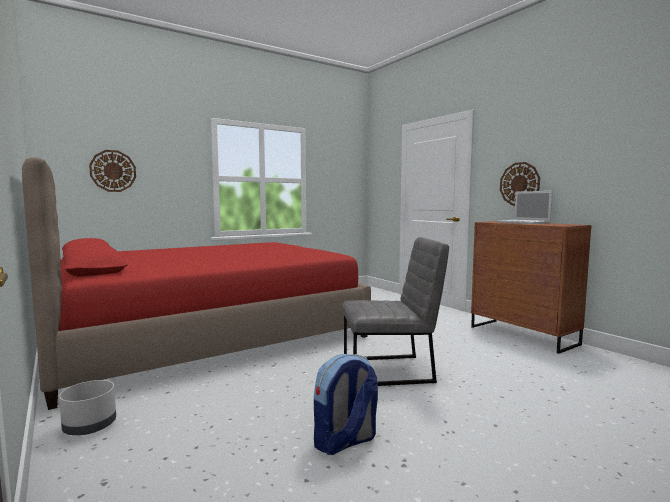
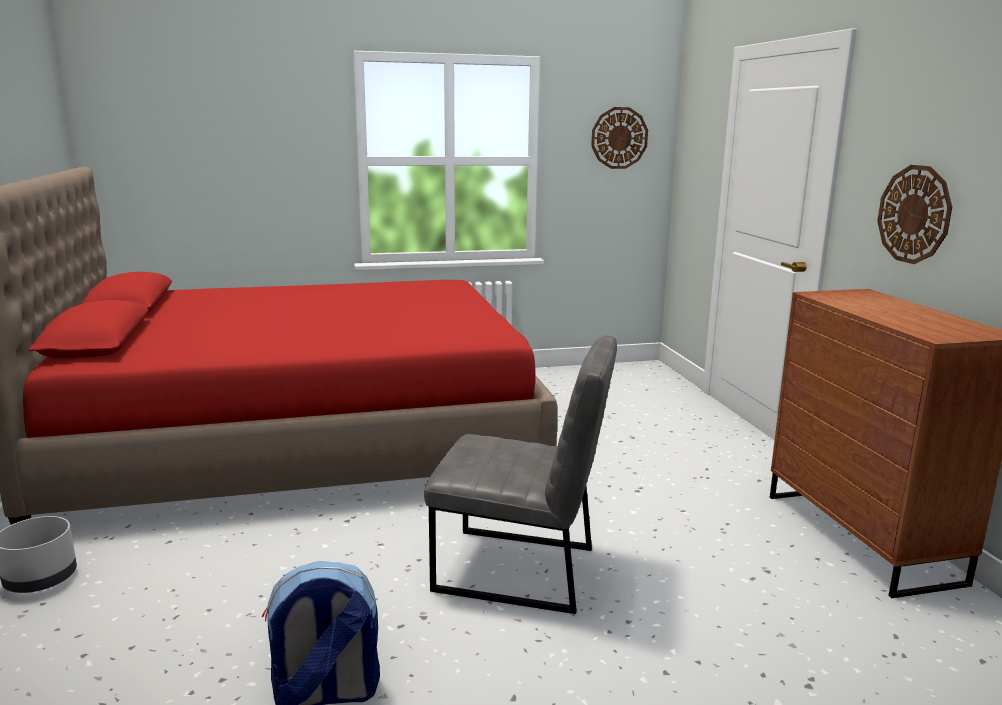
camera: 20 degrees right, 10 degrees up
(113, 171) = (191, 154): wall clock -> wall clock (619, 138)
(524, 222) = (892, 307): laptop -> none

